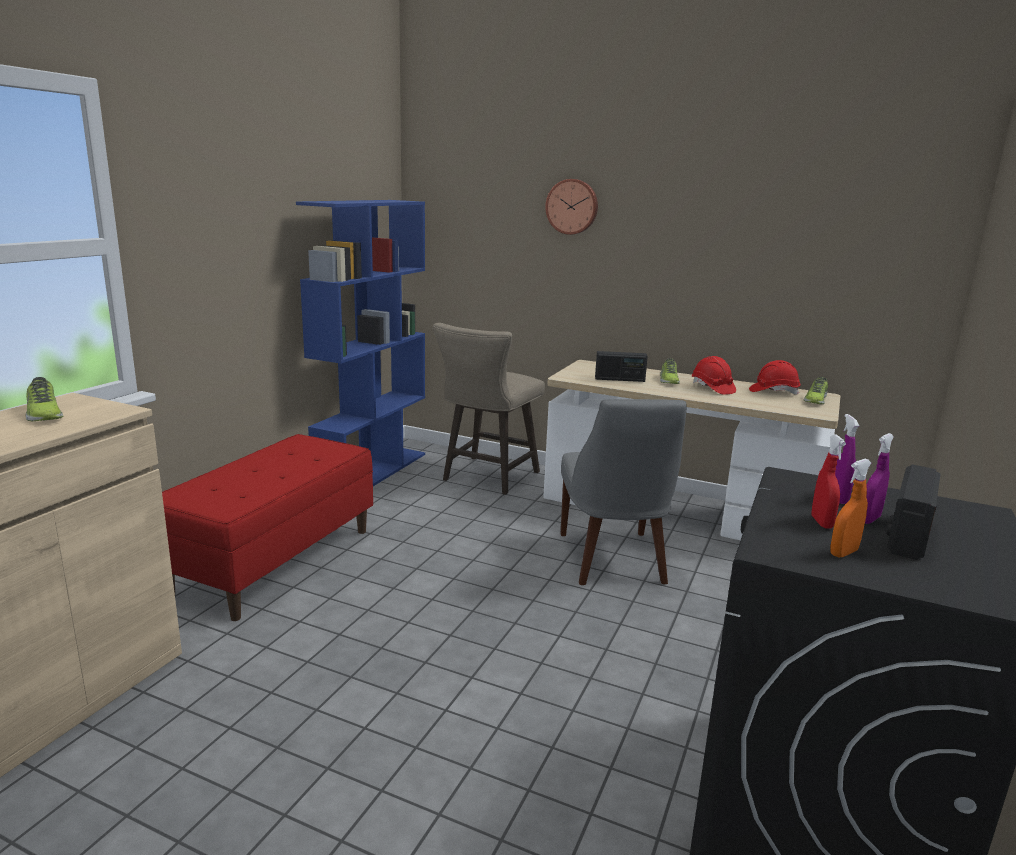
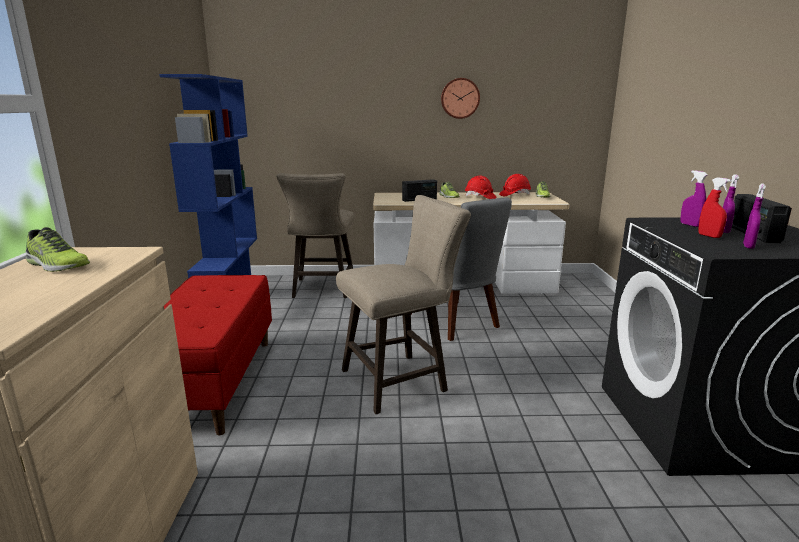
camera: 25 degrees left, 0 degrees up
(470, 617) = (401, 379): none -> beige stool
(572, 206) = (359, 80): wall clock -> wall clock (460, 98)
(843, 553) = (748, 246): orange spray bottle -> purple spray bottle

